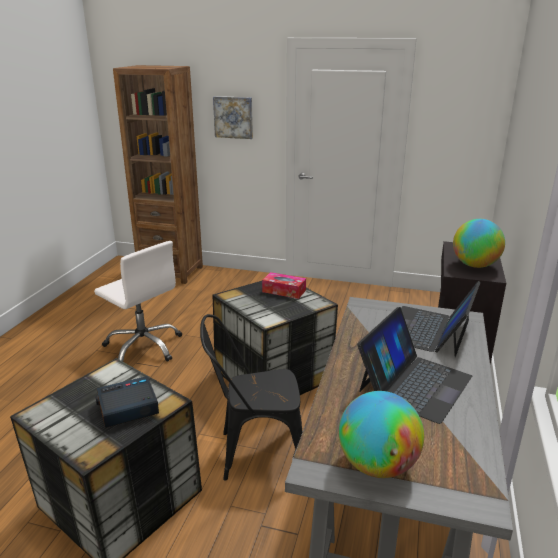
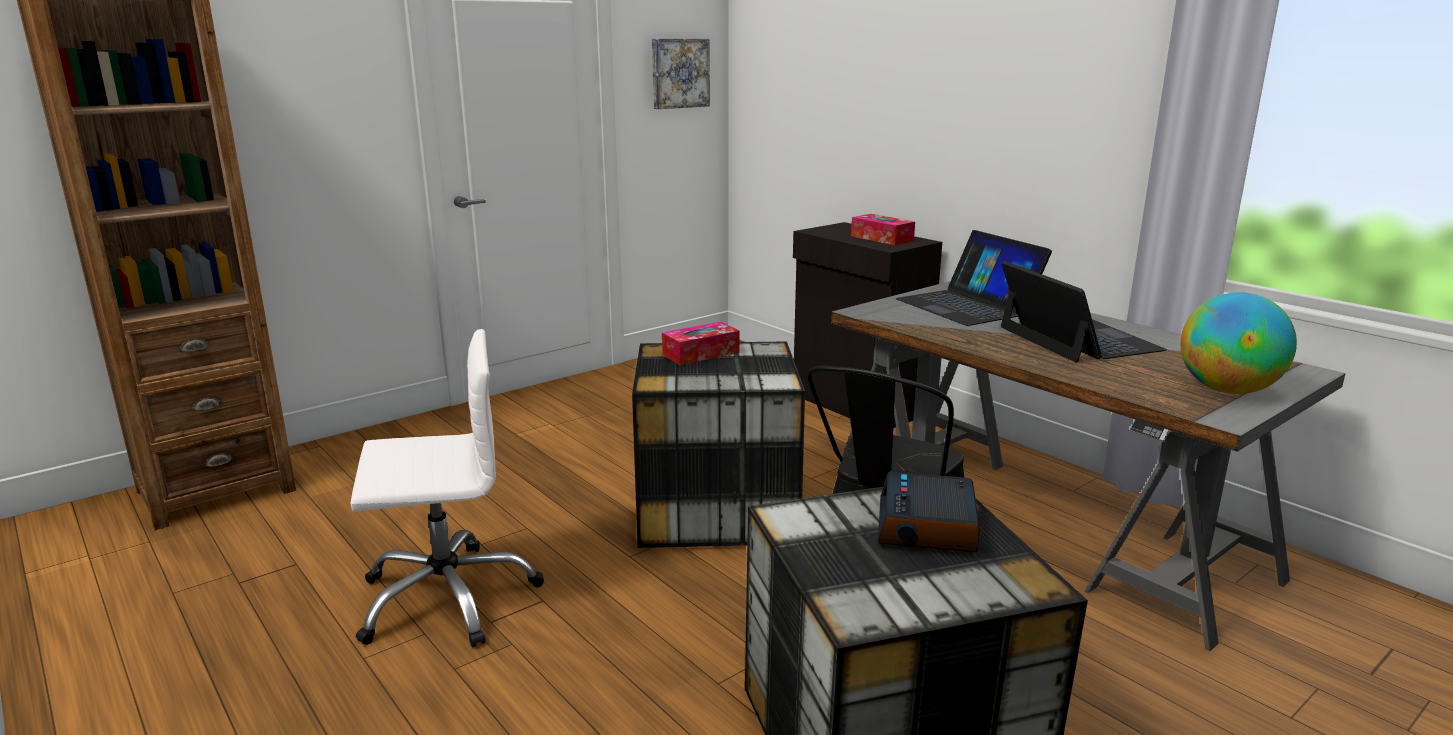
camera: 55 degrees left, 5 degrees down
(233, 117) = (301, 101): picture -> picture (679, 73)
(474, 265) = (882, 238): globe -> tissue box

